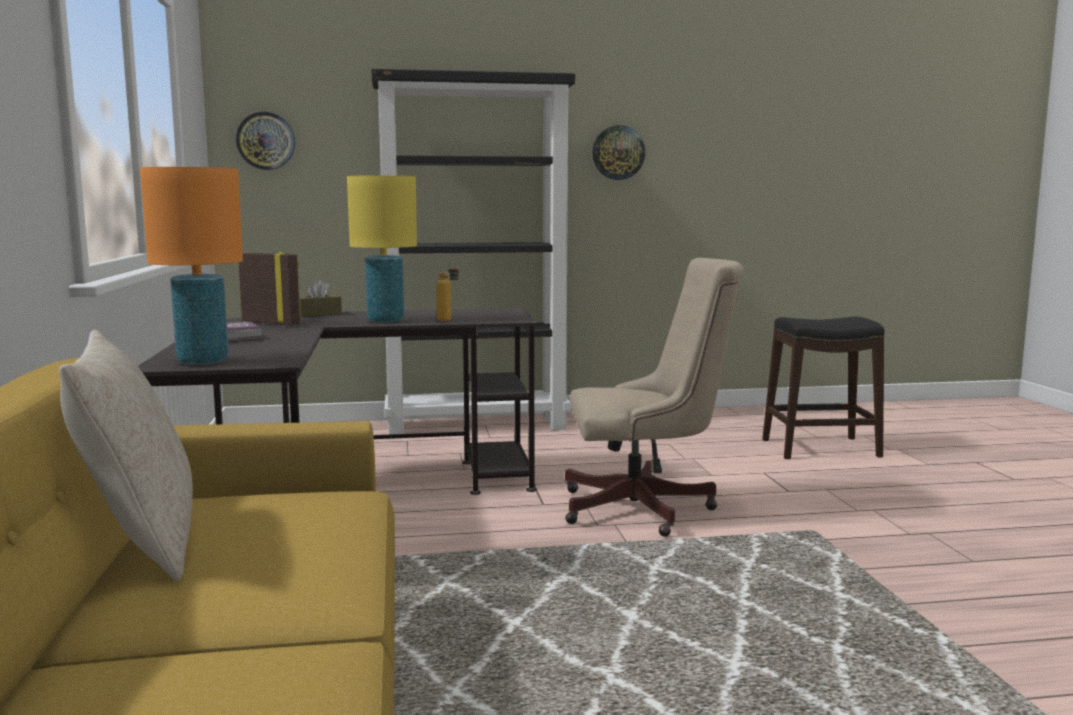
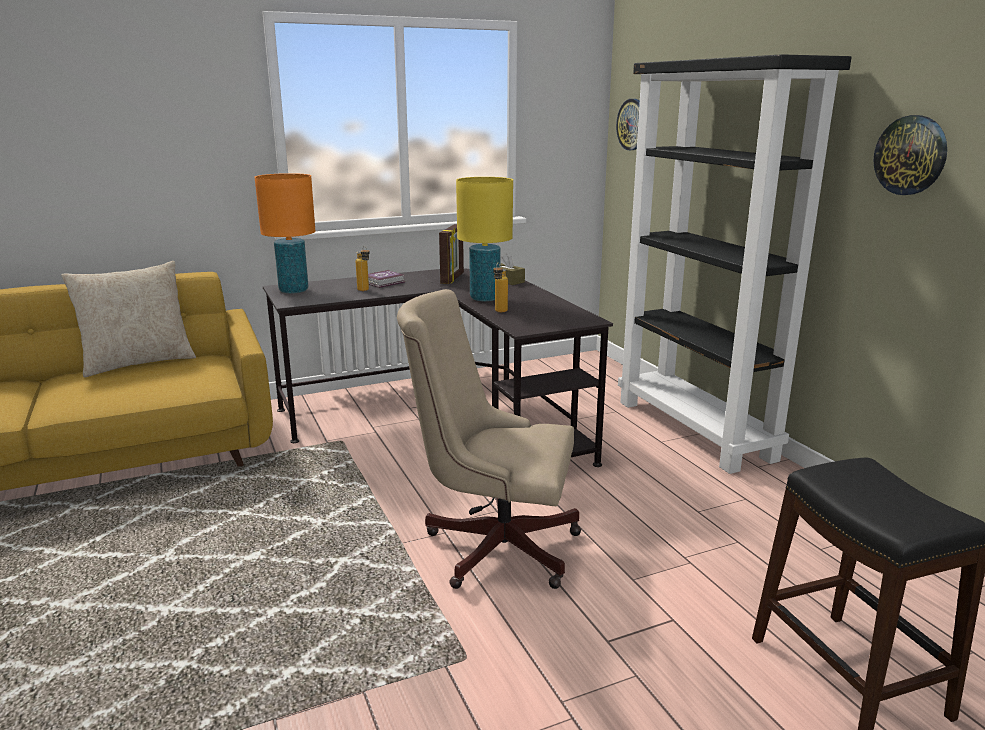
camera: 75 degrees right, 10 degrees up
(269, 343) = (365, 291): none -> bottle
(646, 509) = (492, 545): beige office chair -> beige office chair turned 120 degrees clockwise

